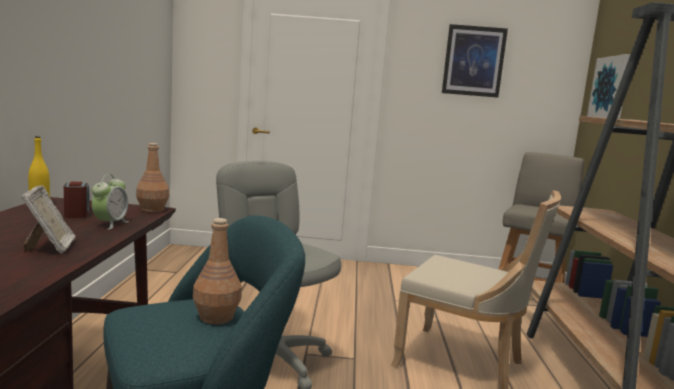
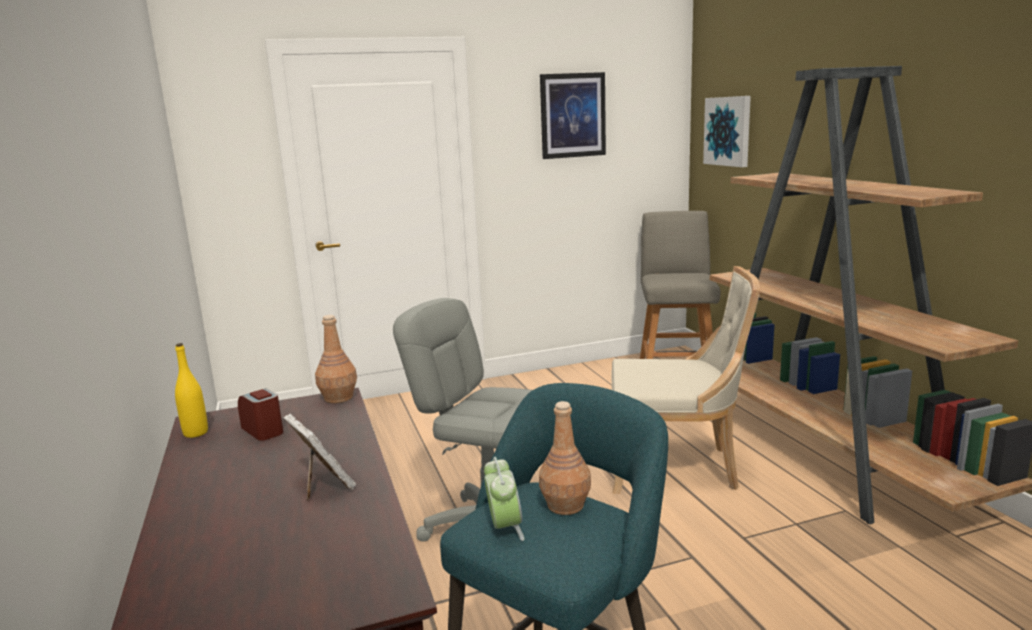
camera: 20 degrees left, 5 degrees up
(110, 224) = (329, 433): alarm clock -> alarm clock (504, 528)

